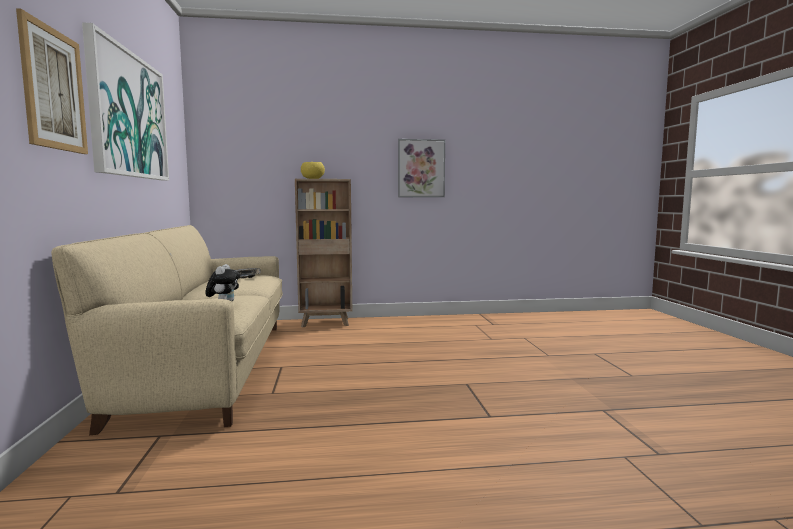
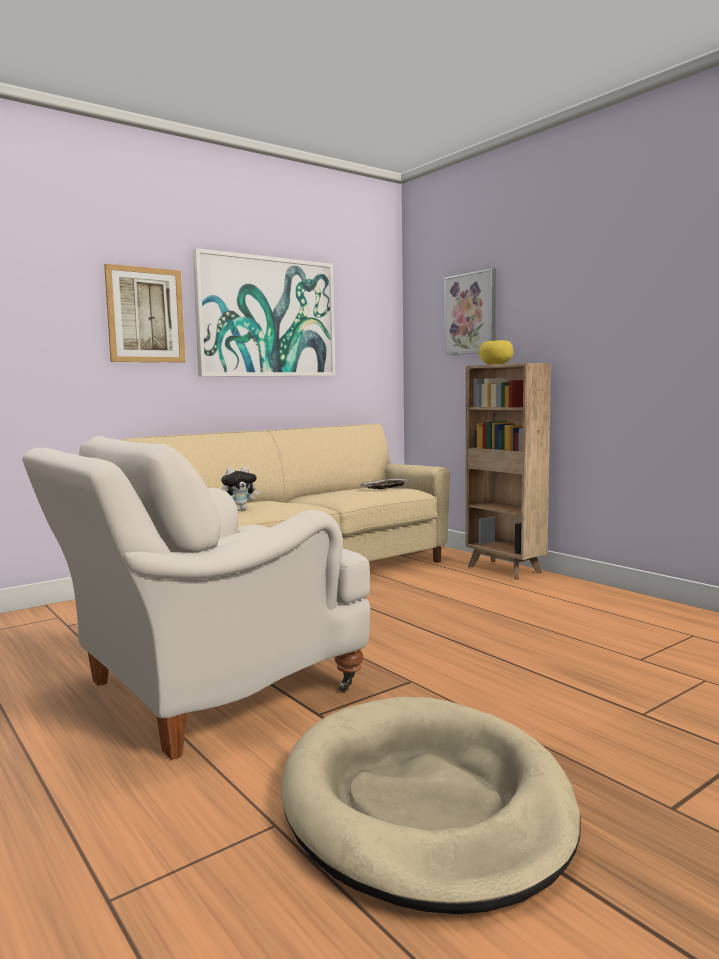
camera: 60 degrees right, 0 degrees up
(411, 444) = (206, 690): none -> white armchair
(421, 168) = (664, 336): picture -> picture (471, 313)
(614, 415) = (425, 805): none -> beige dog bed

